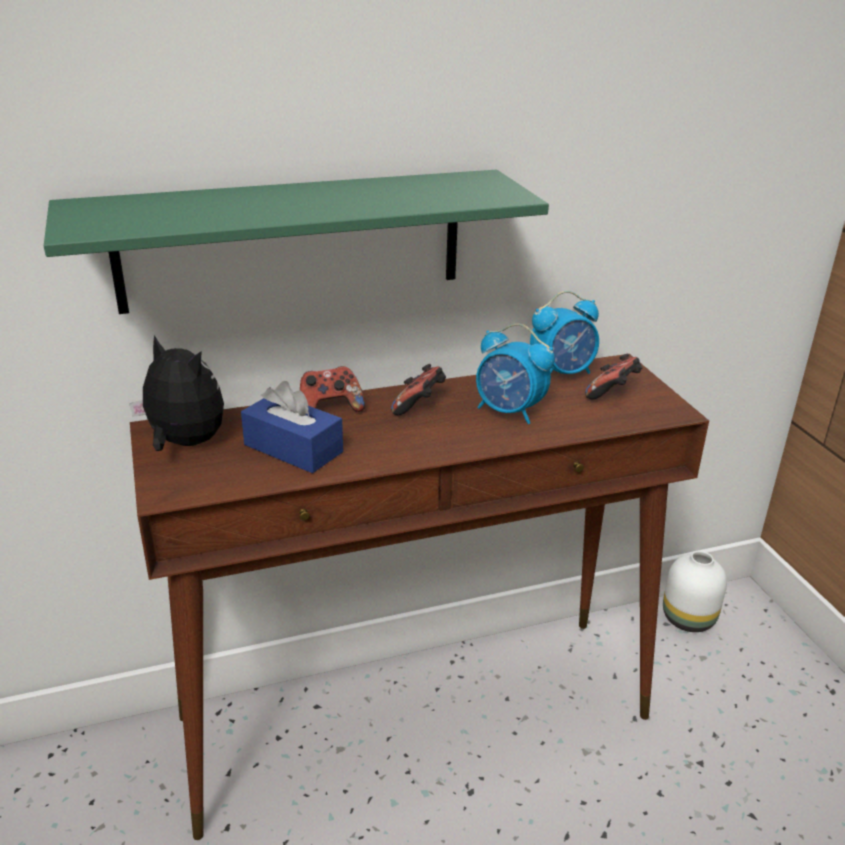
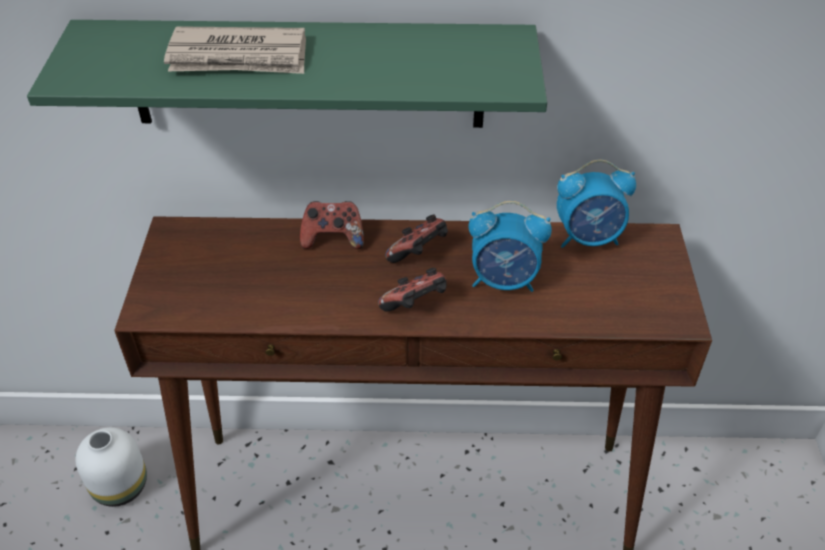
camera: 20 degrees right, 15 degrees up
(183, 443) = (186, 254): plush toy -> none
(248, 205) = (239, 57): none -> newspaper
(293, 448) = (277, 282): blue tissue box -> none
(509, 412) = (504, 280): alarm clock -> alarm clock turned 45 degrees counterclockwise
(613, 394) = (626, 279): game controller -> game controller (415, 306)
(687, 617) = (722, 468): white vase -> white vase (120, 485)

